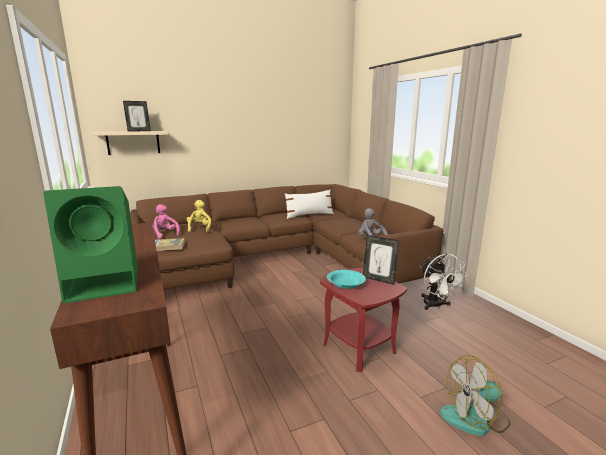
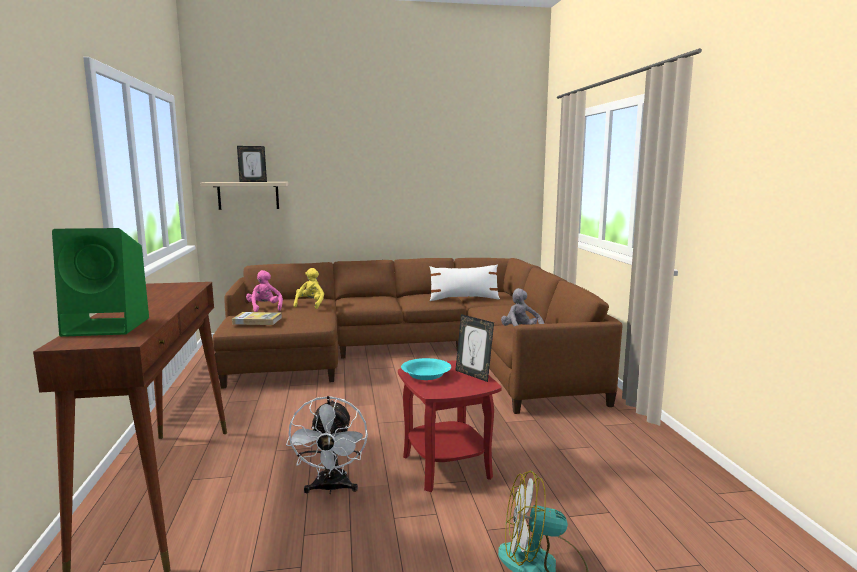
camera: 15 degrees right, 5 degrees down
(436, 306) = (593, 433): white fan -> white fan (331, 489)

